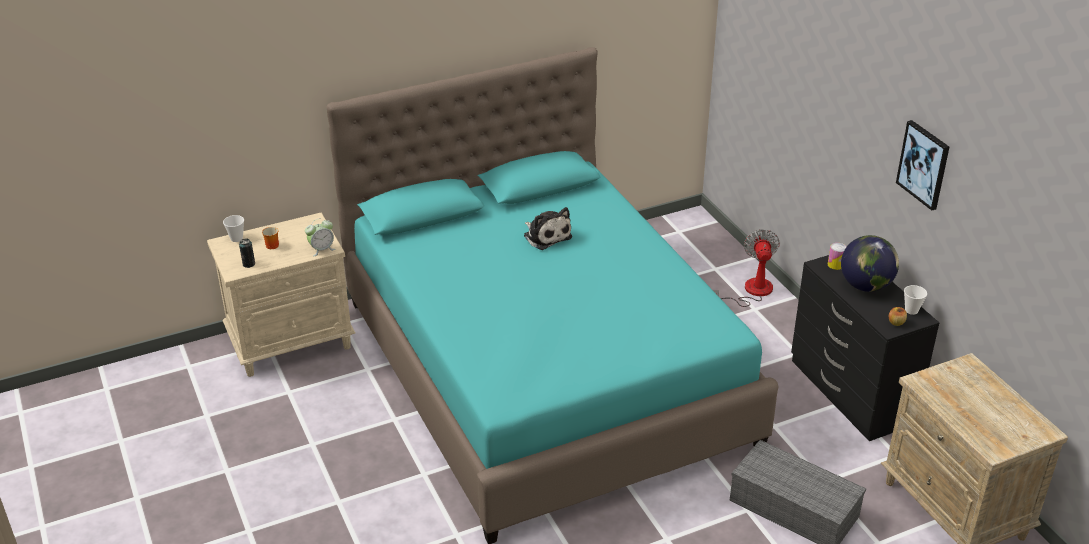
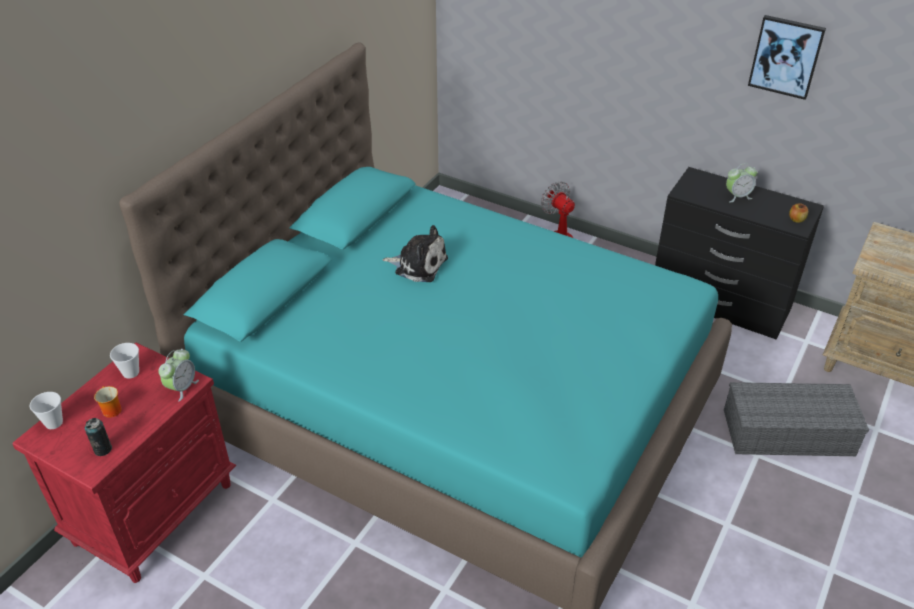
camera: 35 degrees left, 5 degrees up
(292, 342) = (154, 511): beige nightstand -> red nightstand
(835, 265) = (694, 187): can -> none
(866, 286) = (737, 196): globe -> alarm clock
(911, 310) = (794, 203): cup -> cup (131, 372)

